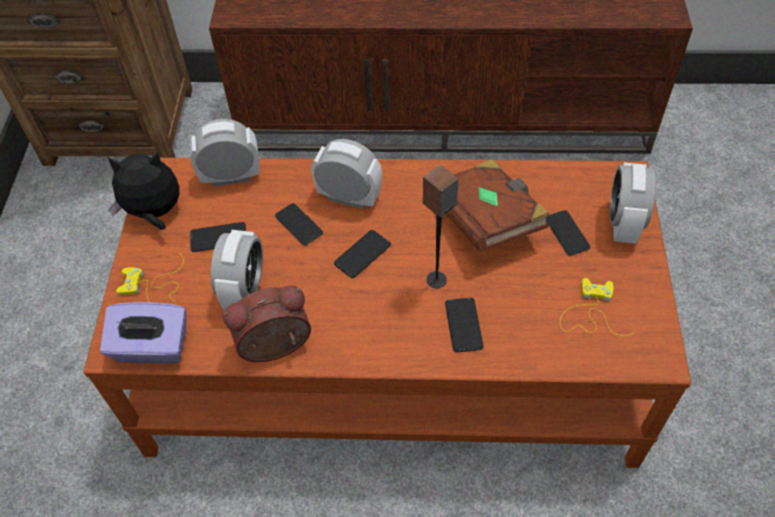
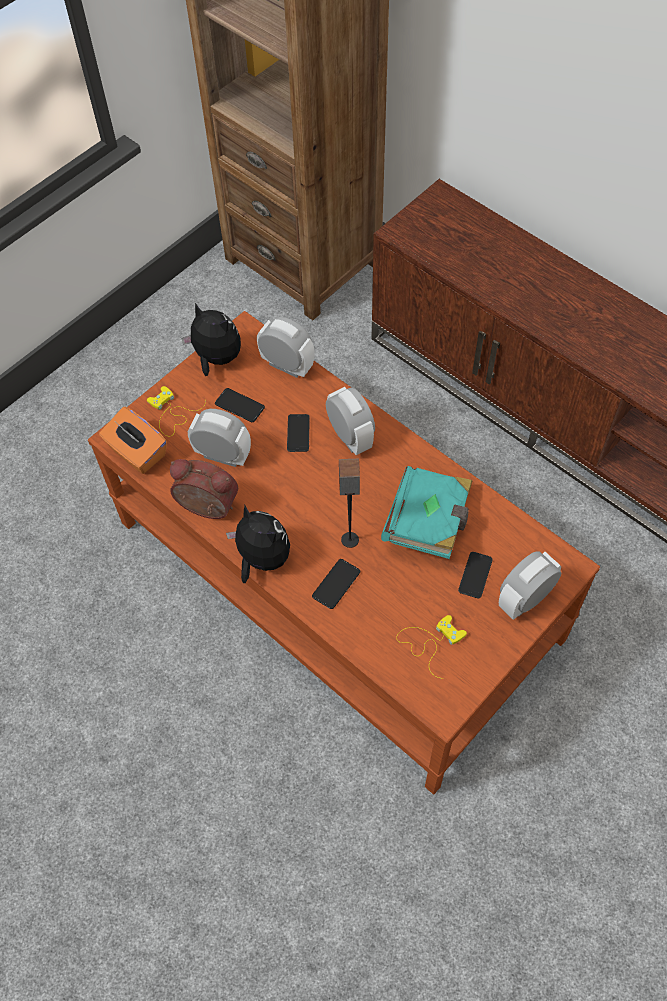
camera: 40 degrees right, 5 degrees up
(152, 347) = (137, 452): purple tissue box -> orange tissue box
(245, 291) = (222, 455): alarm clock -> alarm clock turned 120 degrees counterclockwise
(362, 254) = (319, 485): phone -> none
(374, 354) = (261, 558): none -> plush toy
(486, 219) = (428, 522): brown book -> turquoise book

